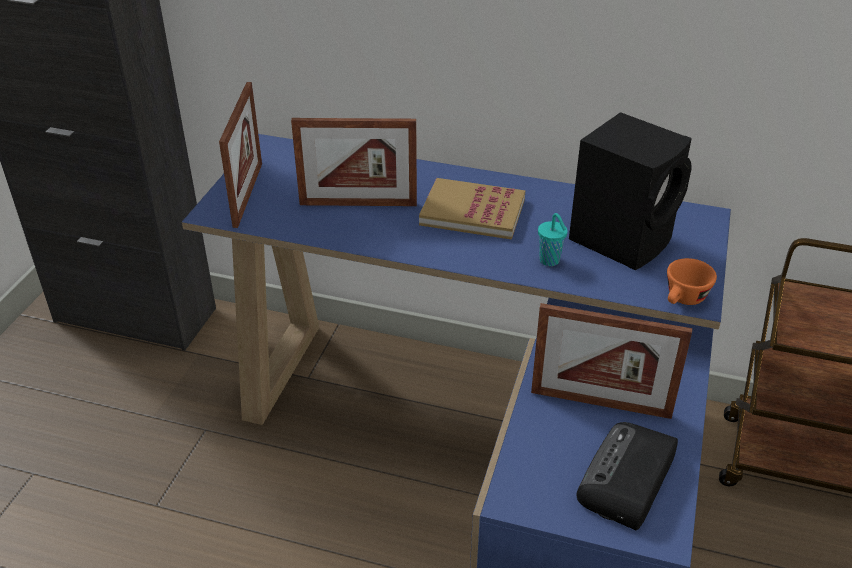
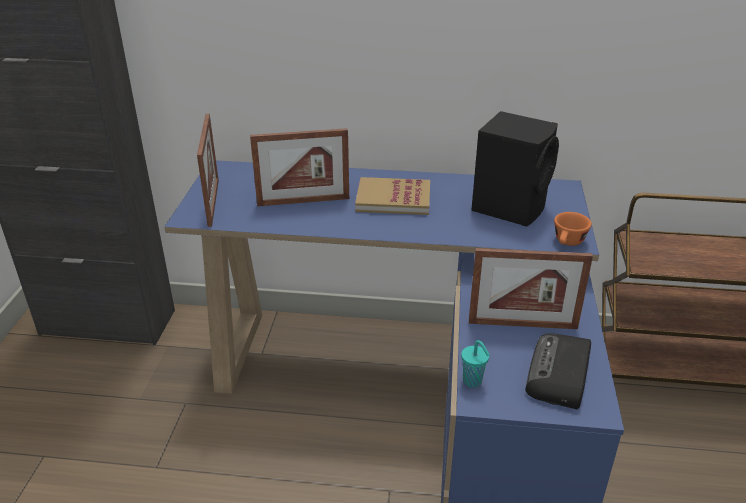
camera: 10 degrees left, 5 degrees down
(550, 261) = (462, 226): turquoise cup -> turquoise cup (473, 382)

